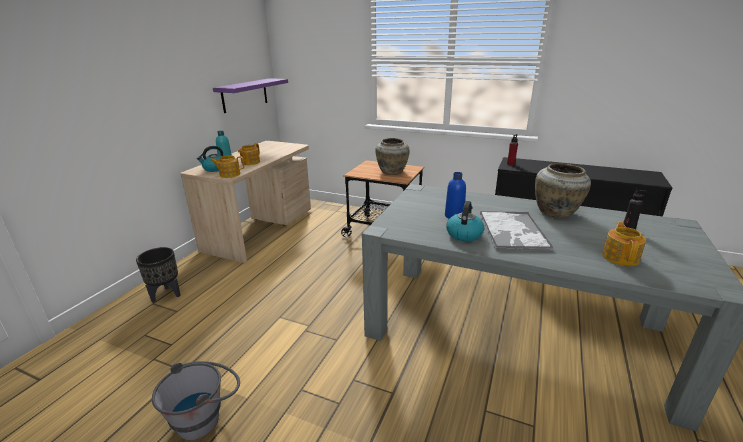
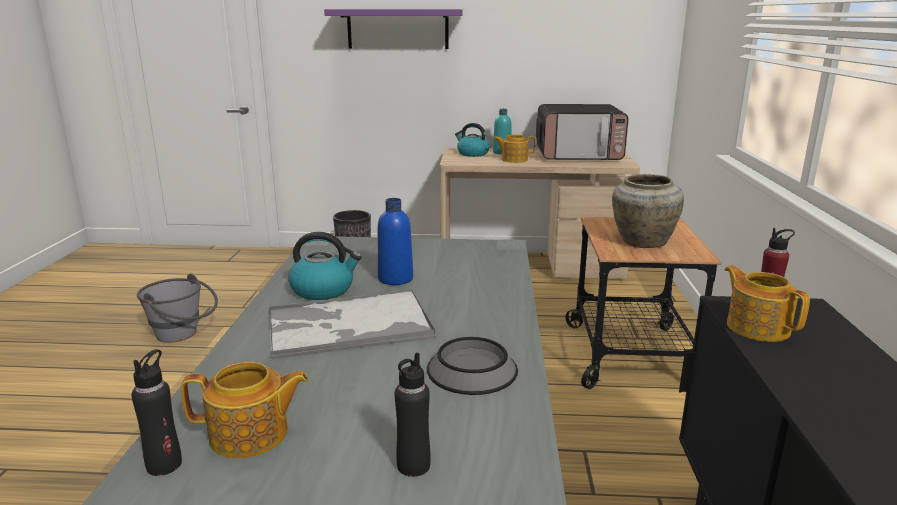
camera: 70 degrees right, 5 degrees down
(229, 174) = (459, 161): teapot -> teapot (757, 327)
(245, 95) = (597, 72): purple shelf -> purple shelf (397, 29)
(264, 149) = (578, 155): none -> microwave
(556, 213) = (471, 369): beige vase -> bowl
(650, 276) = (164, 464): none -> black bottle

